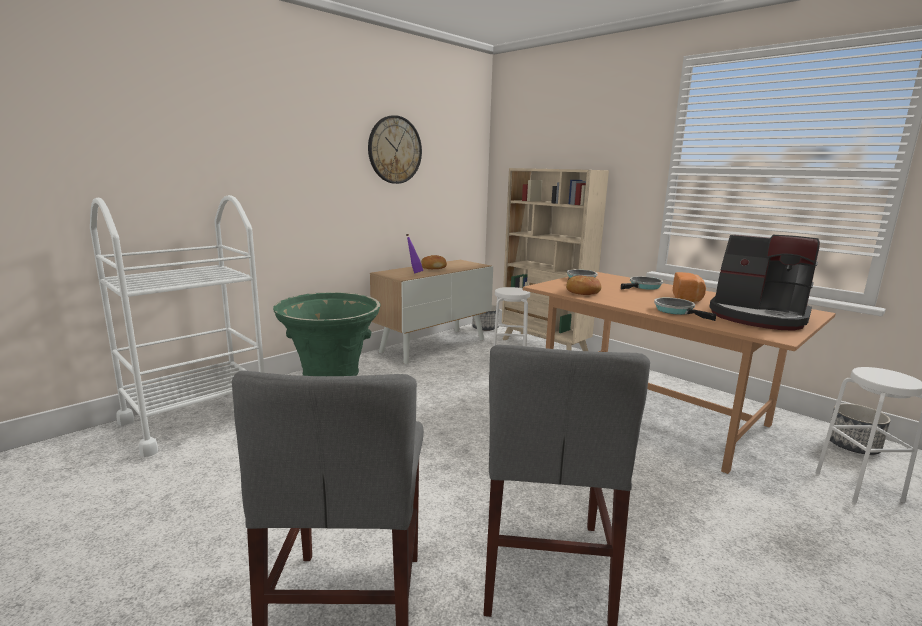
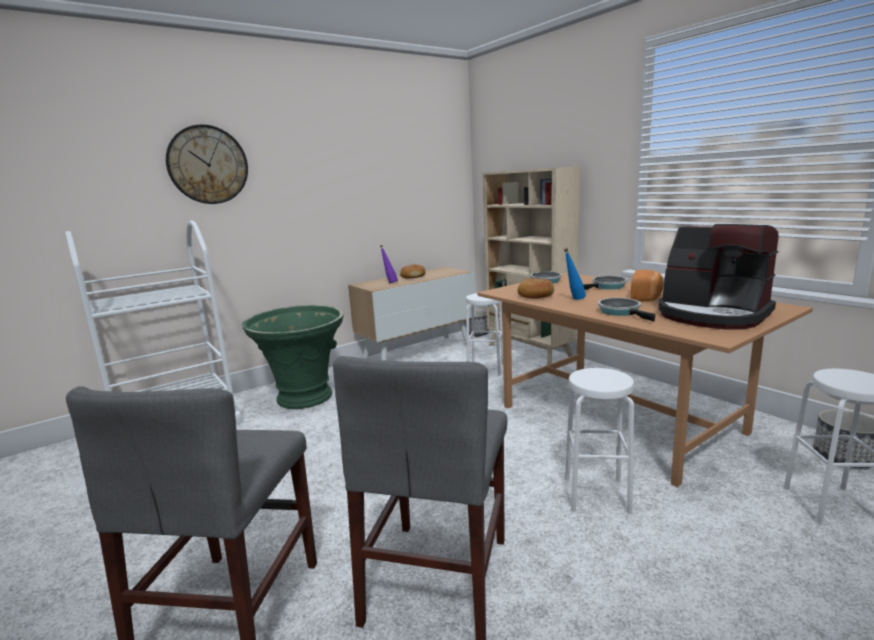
camera: 10 degrees right, 0 degrees up
(394, 150) = (366, 164): wall clock -> wall clock (208, 165)
(622, 298) = (573, 300): none -> blue bottle
(660, 482) = (596, 495): none -> white stool

